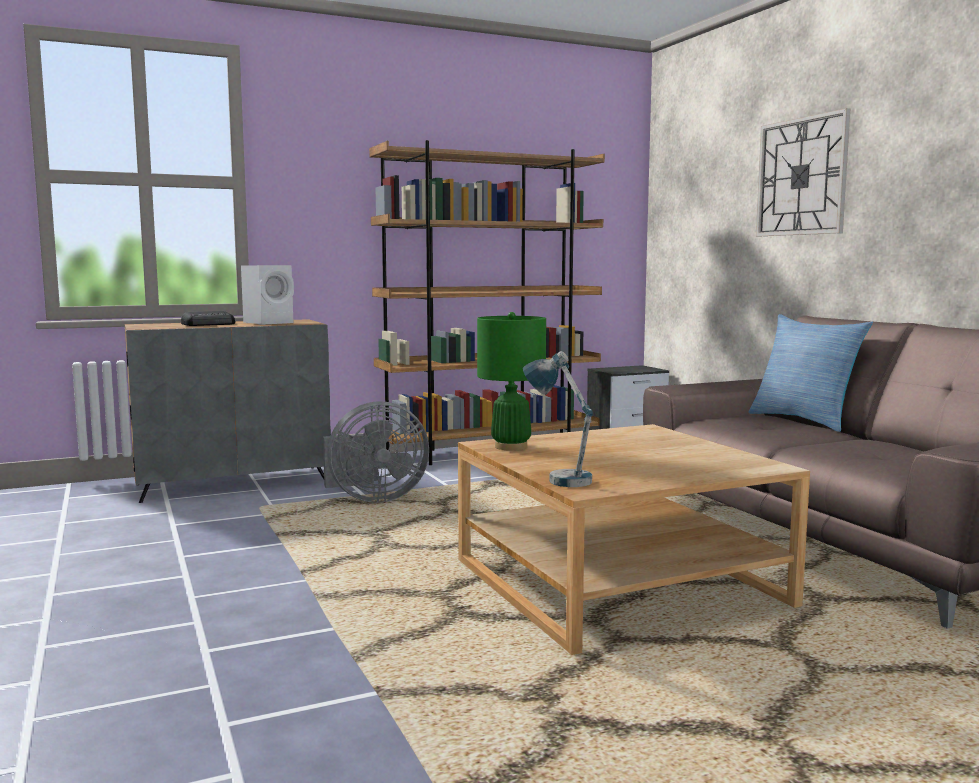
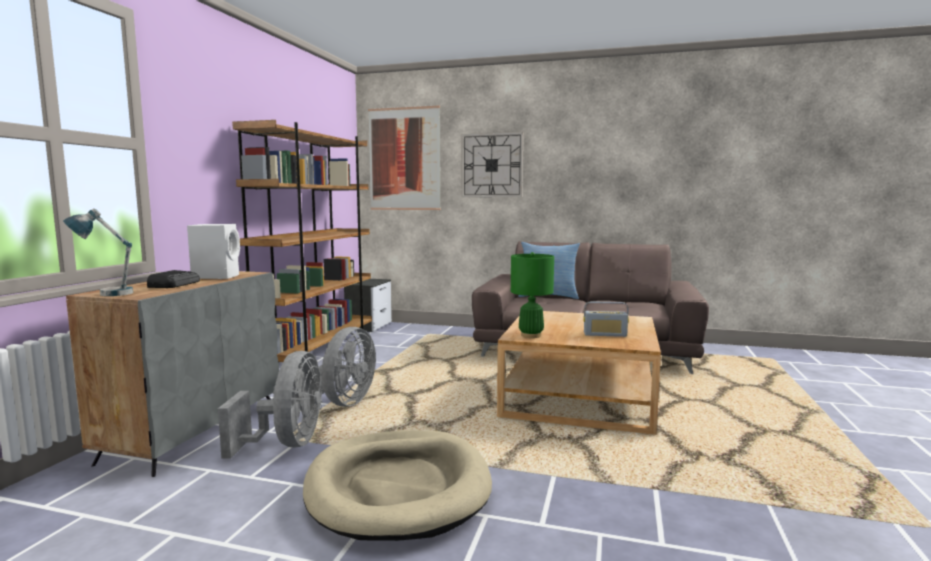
camera: 50 degrees left, 0 degrees up
(212, 574) = (398, 488): none -> beige dog bed
(251, 513) = (287, 444): none -> grey fan
(558, 477) = (613, 343): table lamp -> table lamp (105, 293)
(605, 468) = (605, 334): none -> radio
(695, 177) = (404, 159): none -> picture

